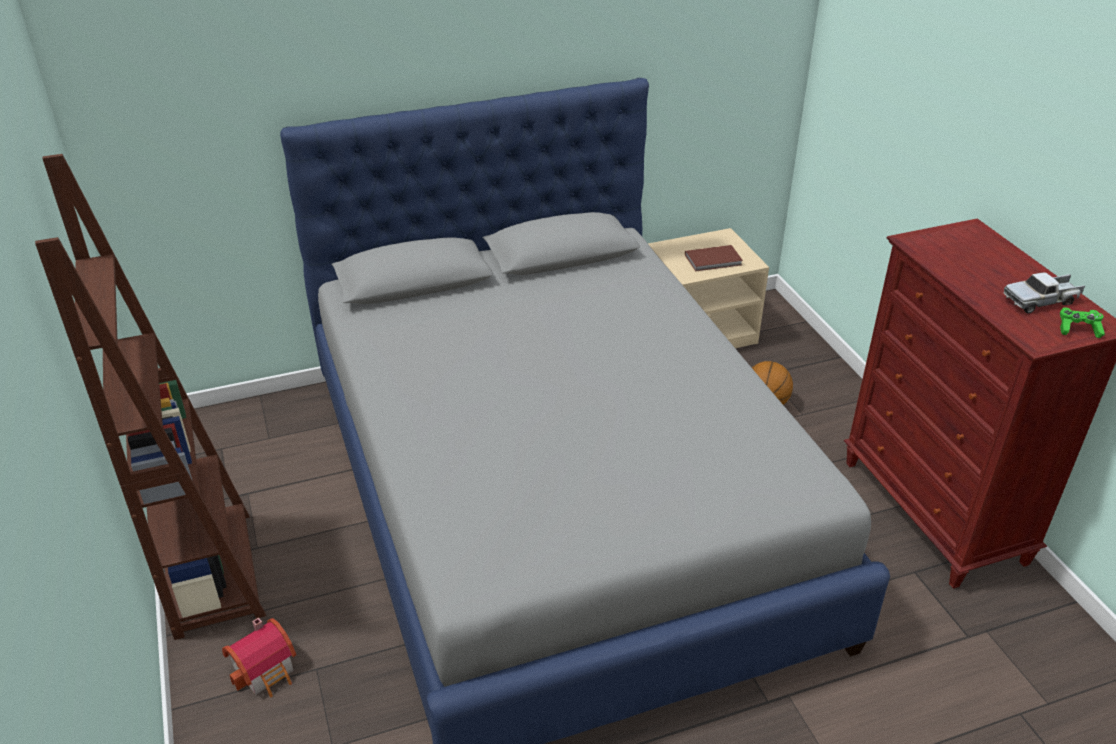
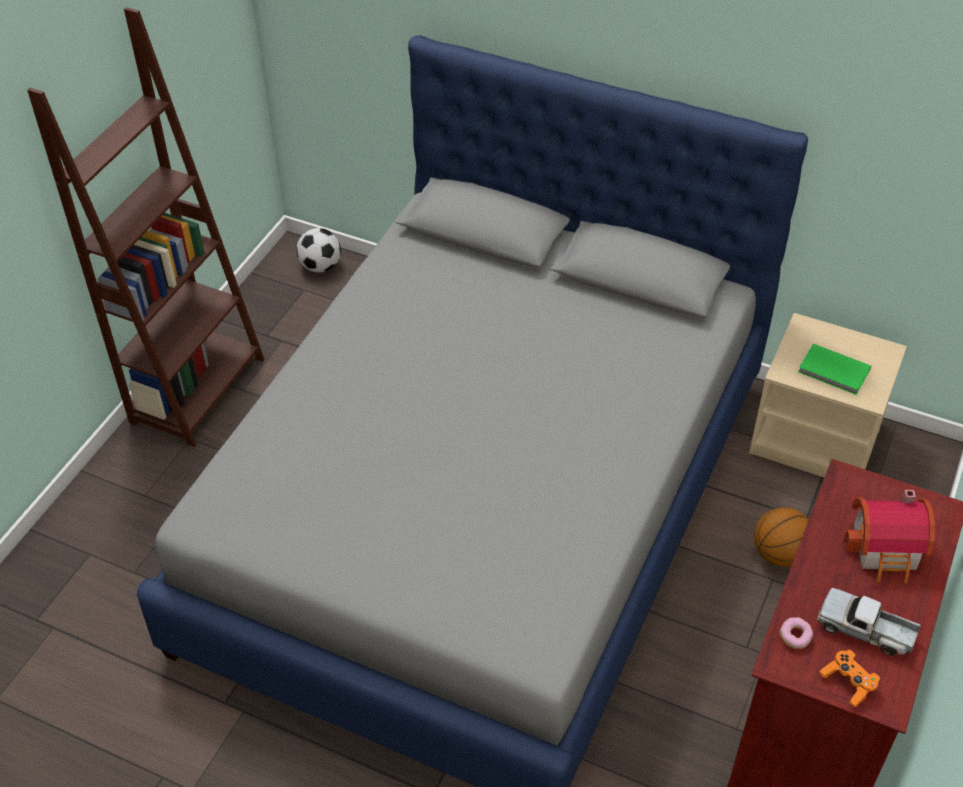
camera: 45 degrees right, 10 degrees up
(216, 425) = (320, 266): none -> football
(267, 670) = (154, 487): toy house -> toy house (887, 551)
(714, 260) = (834, 372): brown book -> green book
(1020, 326) = (794, 637): none -> donut
(1078, 329) = (848, 682): green game controller -> orange game controller

